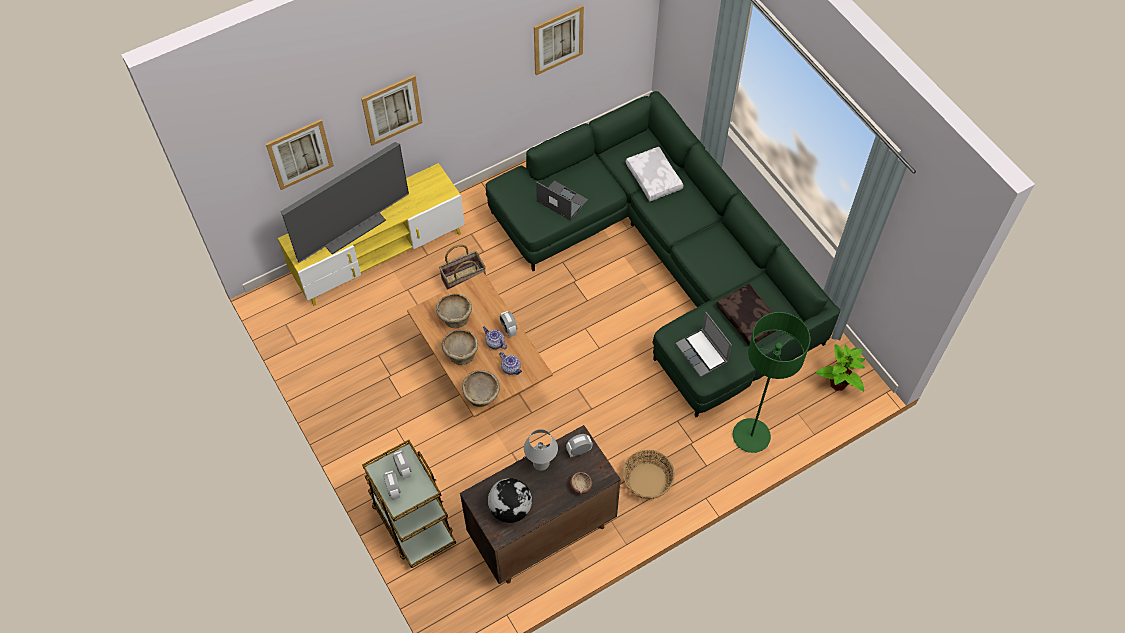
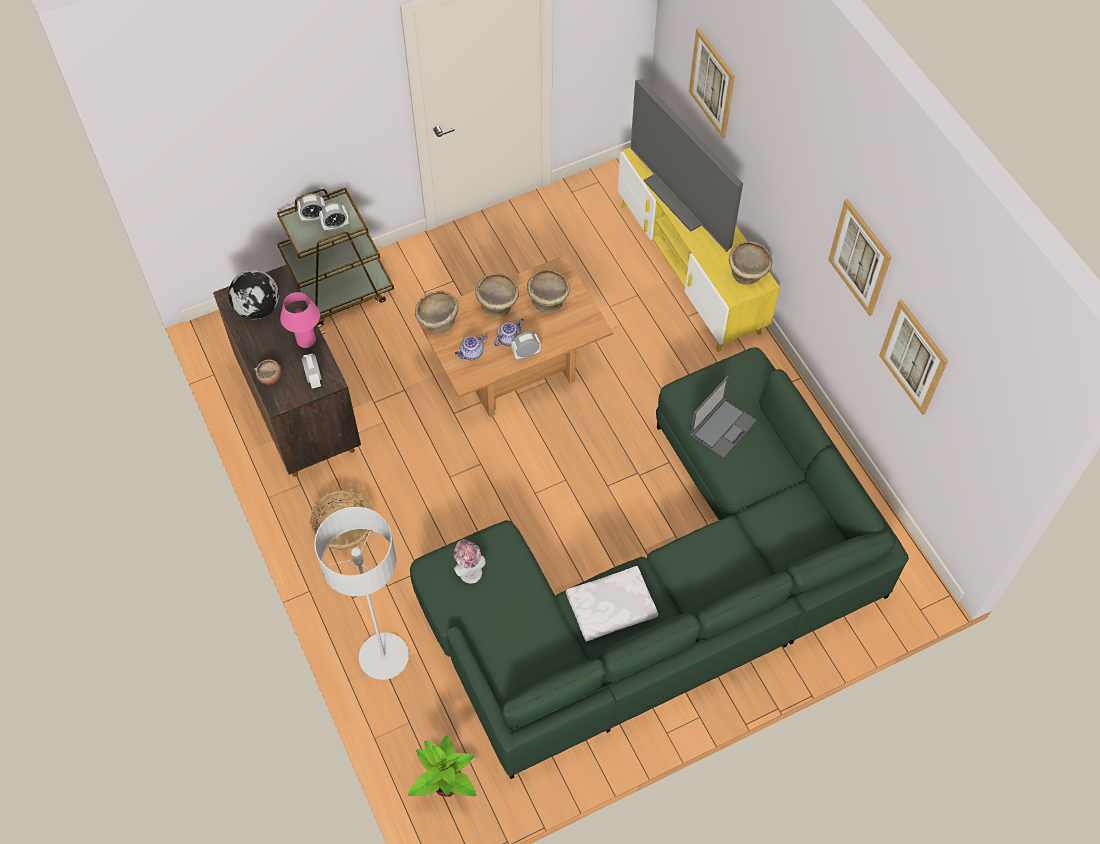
camera: 95 degrees right, 0 degrees up
(392, 110) = (777, 166): picture -> picture (860, 257)
(427, 182) = (748, 274): none -> beige bowl
(463, 279) = (649, 352): basket -> none
(541, 463) = (306, 340): white table lamp -> pink table lamp
(654, 178) = (759, 545): white pillow -> white pillow (611, 609)
(702, 353) = (469, 570): laptop -> hat
(749, 318) = (516, 636): brown pillow -> none
(751, 436) = (384, 657): green floor lamp -> grey floor lamp

